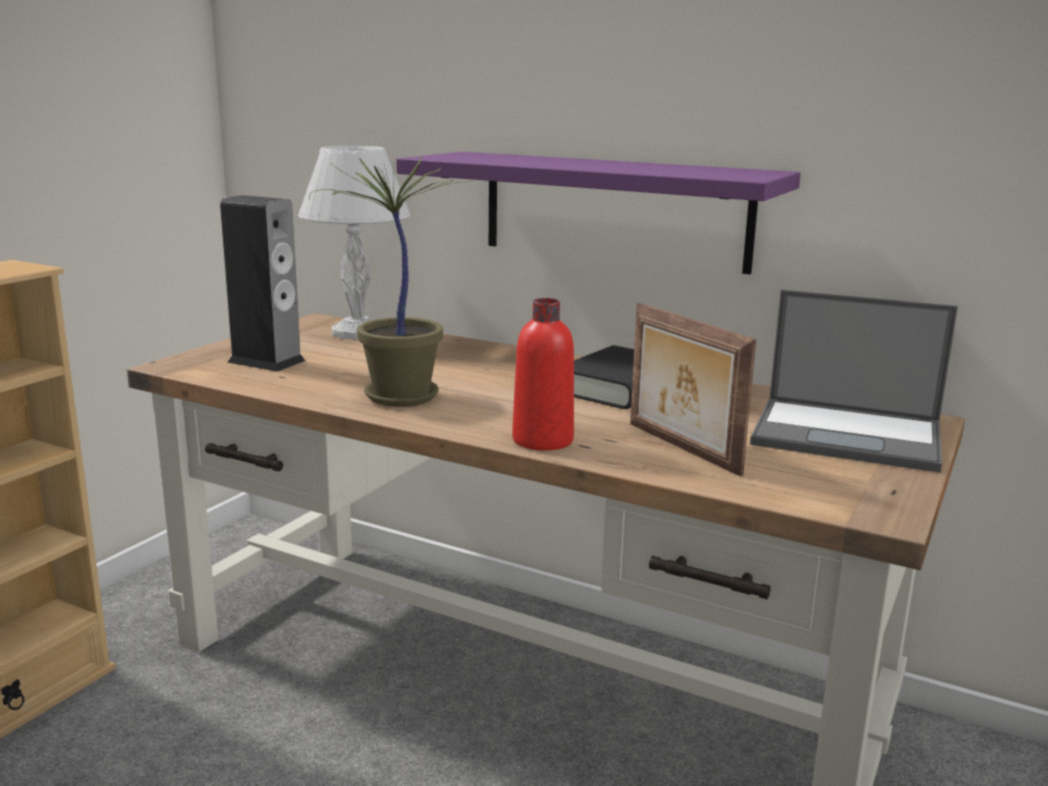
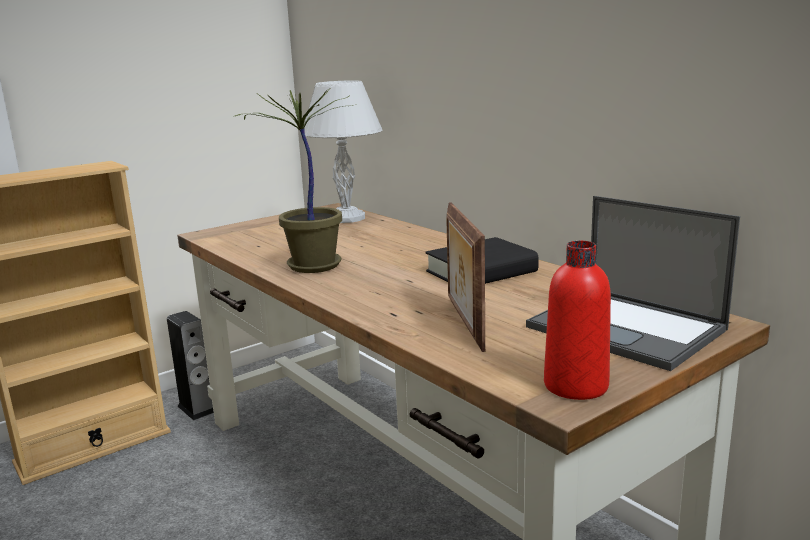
camera: 25 degrees right, 0 degrees up
(266, 361) = (262, 235): speaker -> speaker (197, 408)
(542, 440) = (368, 306): red bottle -> red bottle (576, 386)
(614, 210) = (507, 127): purple shelf -> none

